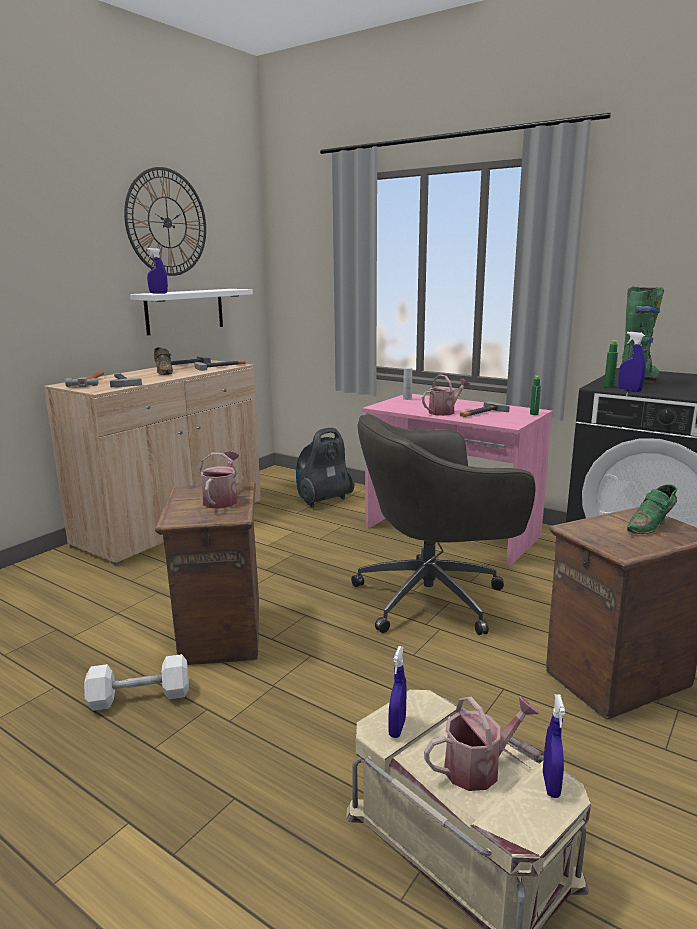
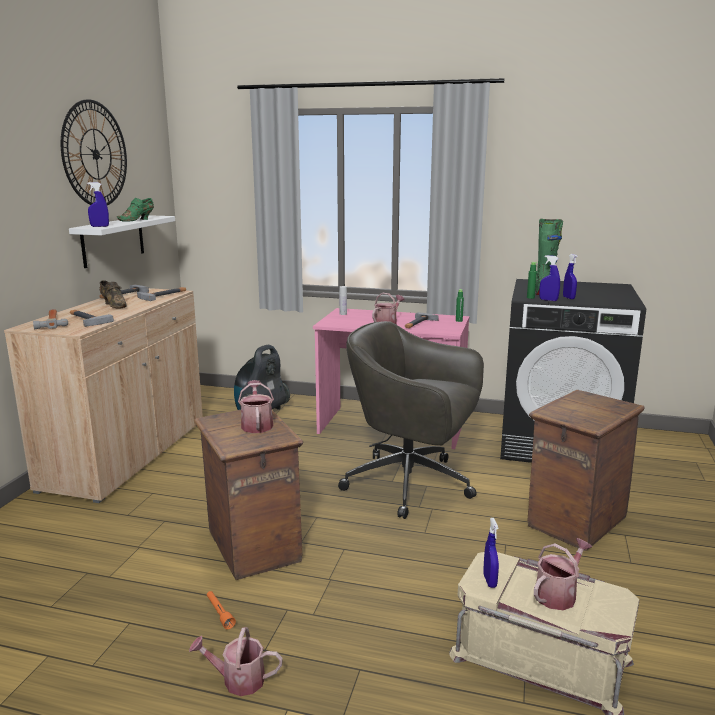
camera: 20 degrees left, 0 degrees up
(105, 774) = (238, 680): none -> watering can
(140, 697) = (219, 613): white dumbbell -> orange flashlight
(433, 598) = (412, 484): grey office chair -> grey office chair turned 60 degrees clockwise
(551, 785) = (610, 593): blue spray bottle -> blue spray bottle (568, 298)
(651, 526) = (595, 403): green shoe -> green shoe (138, 220)

